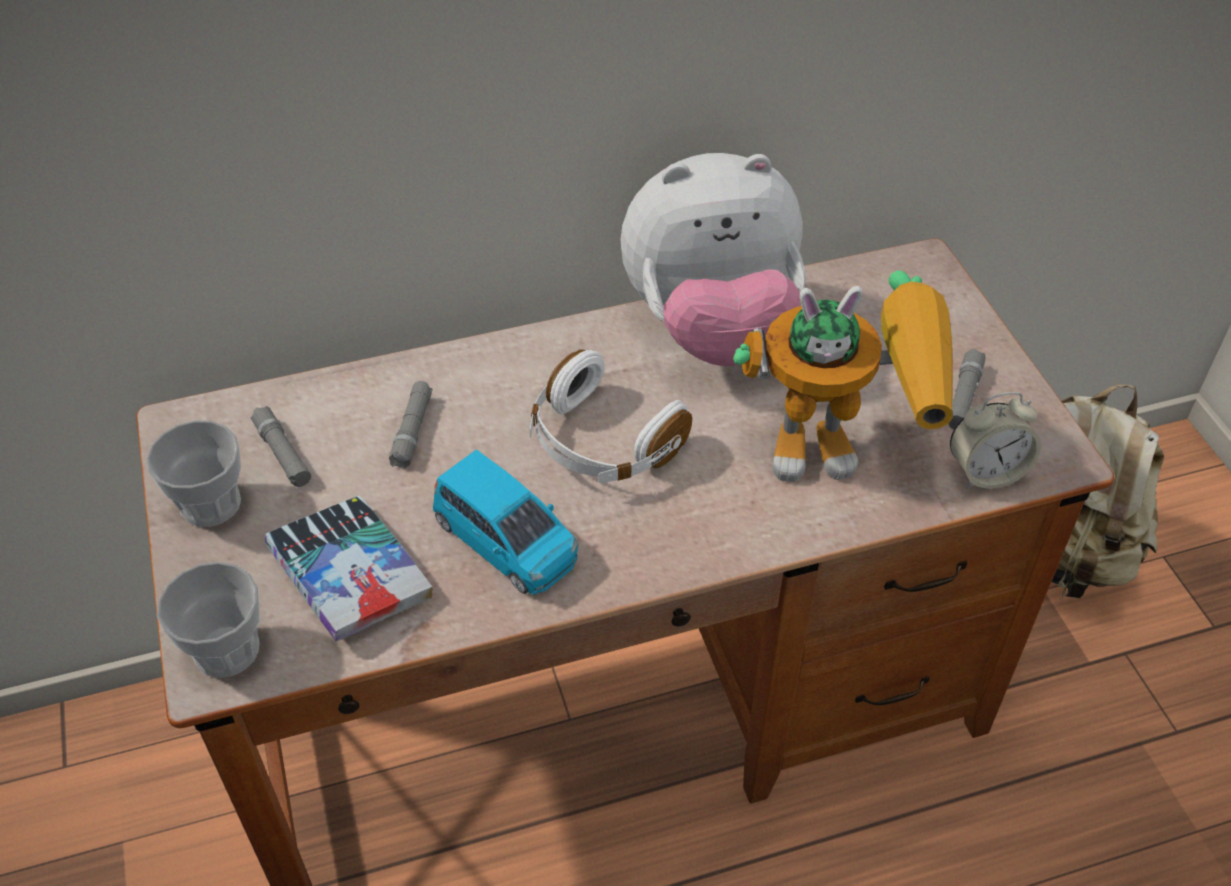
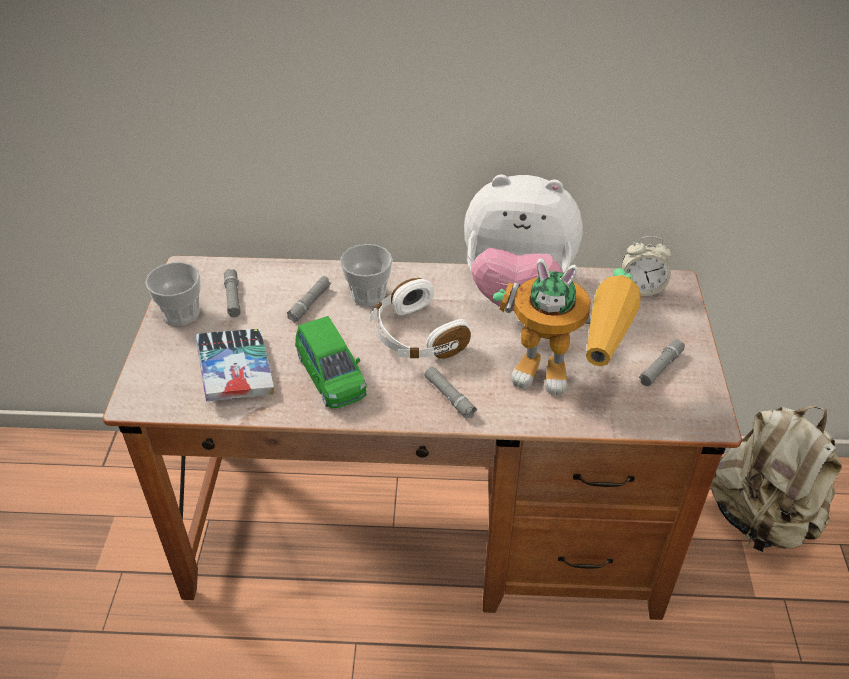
camera: 20 degrees right, 5 degrees down
(226, 650) = (150, 391): cup -> cup (368, 295)
(506, 542) = (331, 376): blue toy car -> green toy car
(698, 524) = (449, 397): none -> grey flashlight
(986, 472) = (651, 416): alarm clock -> alarm clock (641, 288)

